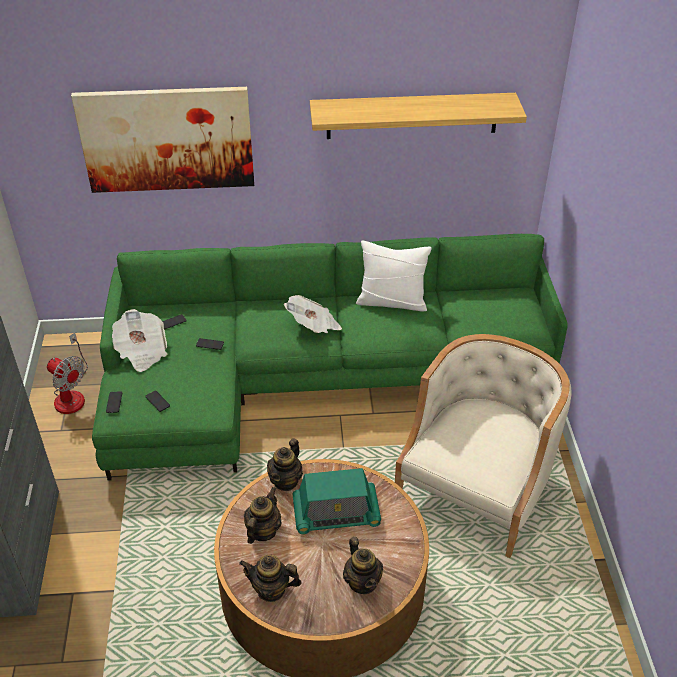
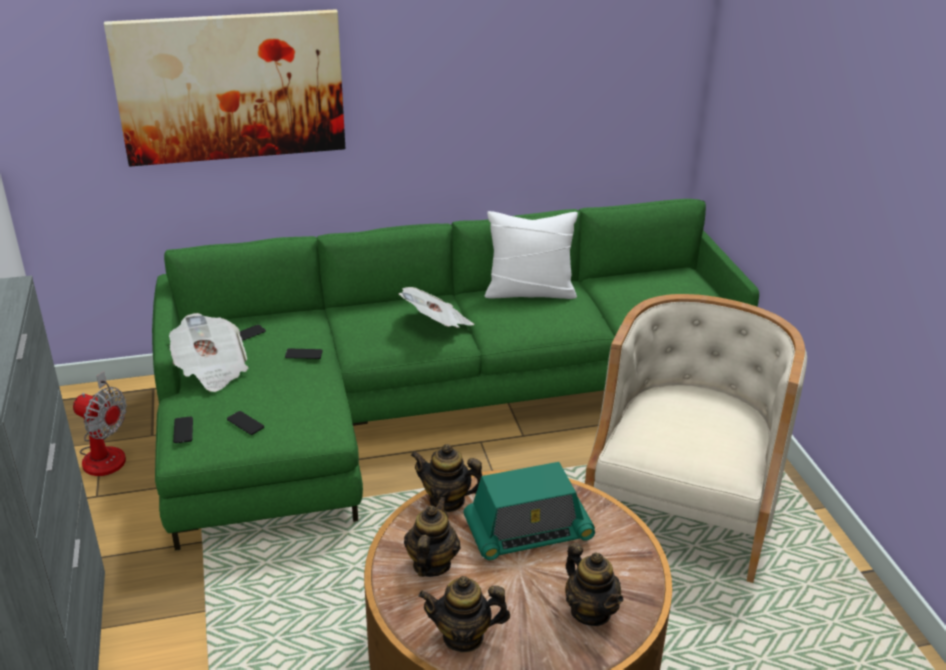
camera: 10 degrees left, 10 degrees down
(286, 481) = (447, 500): teapot -> teapot turned 90 degrees clockwise
(412, 115) = (541, 47): shelf -> none

